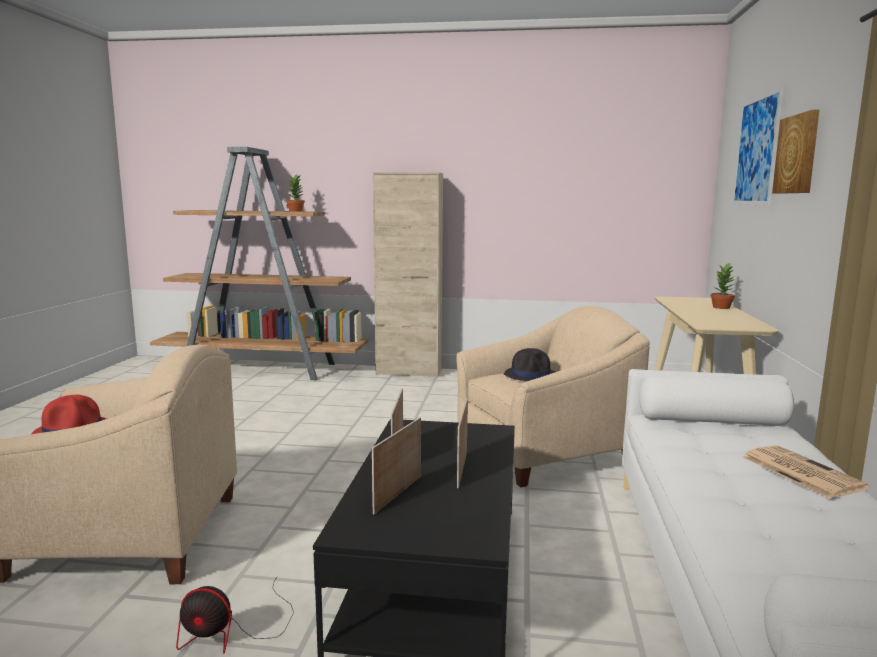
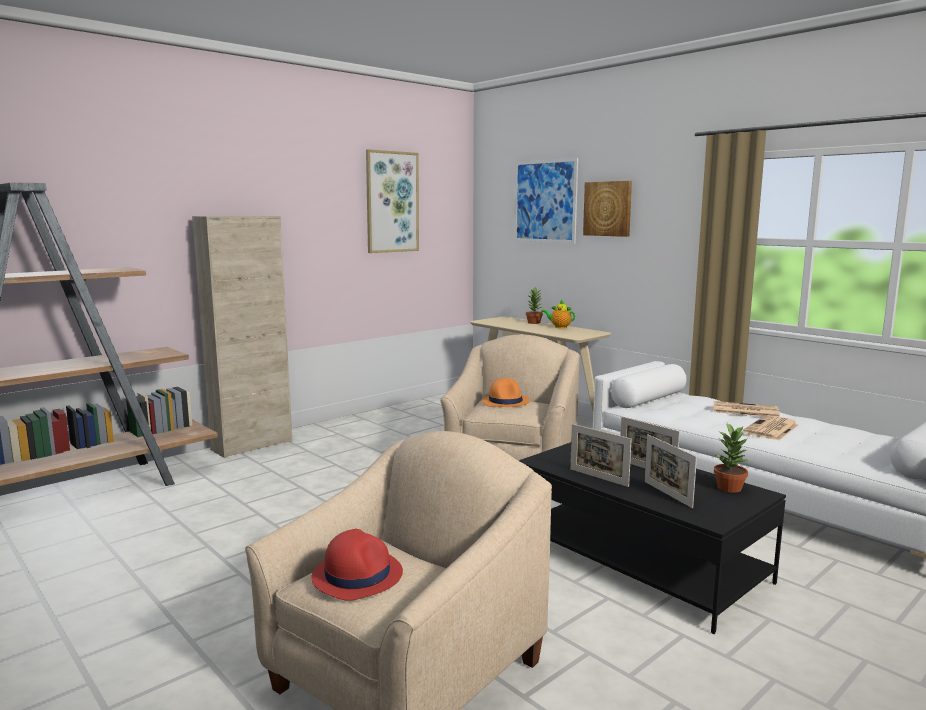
camera: 50 degrees left, 0 degrees up
(233, 631) = (634, 654): fan -> none
(296, 211) = (97, 269): potted plant -> potted plant (729, 487)
(531, 375) = (506, 401): black hat -> orange hat
(592, 160) = (392, 202): none -> picture
(732, 315) = (559, 327): none -> teapot
(756, 502) = (771, 429): none -> newspaper

